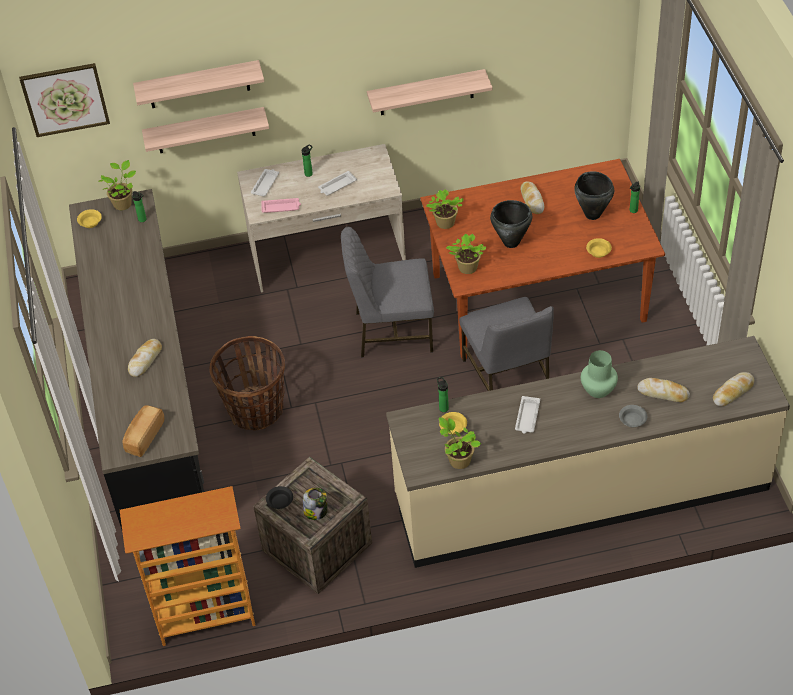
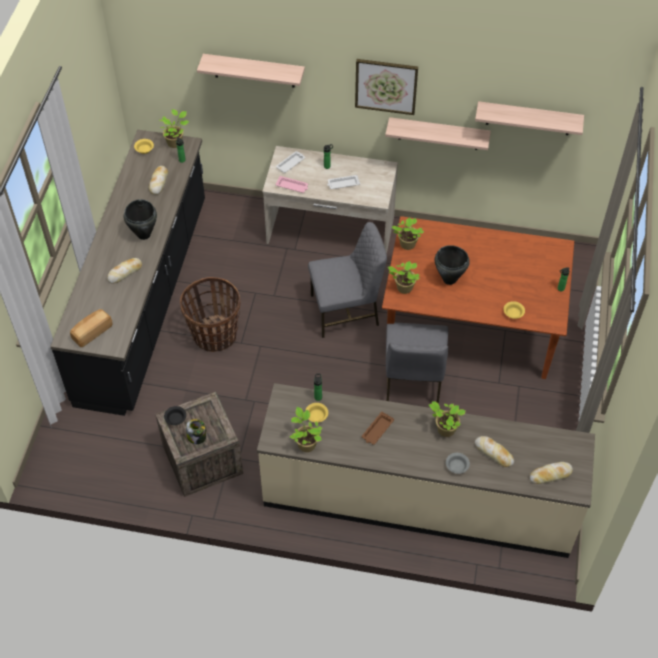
camera: 20 degrees right, 5 degrees up
(65, 99) = (149, 49): picture -> picture (386, 86)
(205, 130) = (255, 107): shelf -> shelf (528, 118)
(206, 617) = (97, 480): bookcase -> none
(392, 331) = (346, 311): grey chair -> grey chair turned 150 degrees clockwise
(527, 417) = (377, 430): white tray -> brown tray
(532, 200) = (484, 250): bread -> bread (159, 182)
(592, 214) = (526, 280): black cooking pot -> black cooking pot (143, 234)
(598, 389) = (444, 429): green vase -> potted plant

